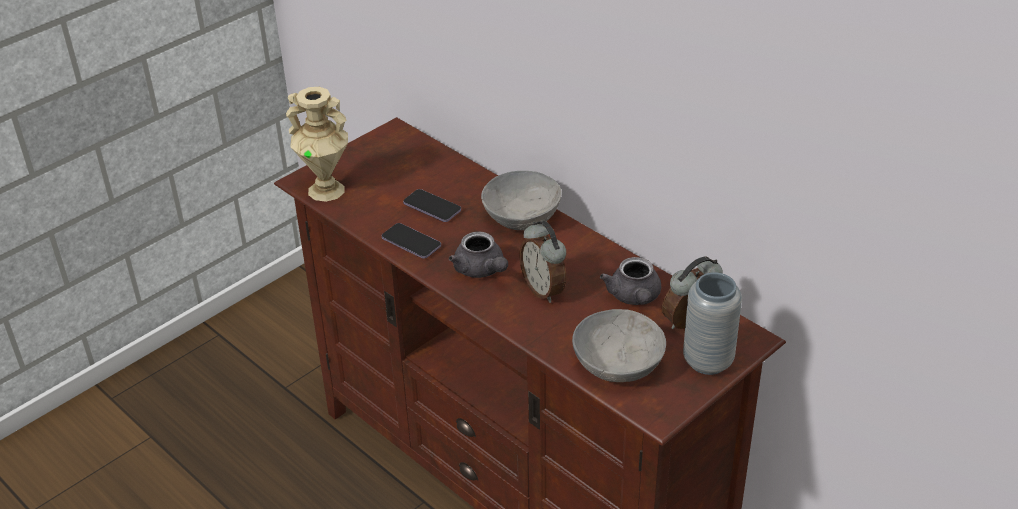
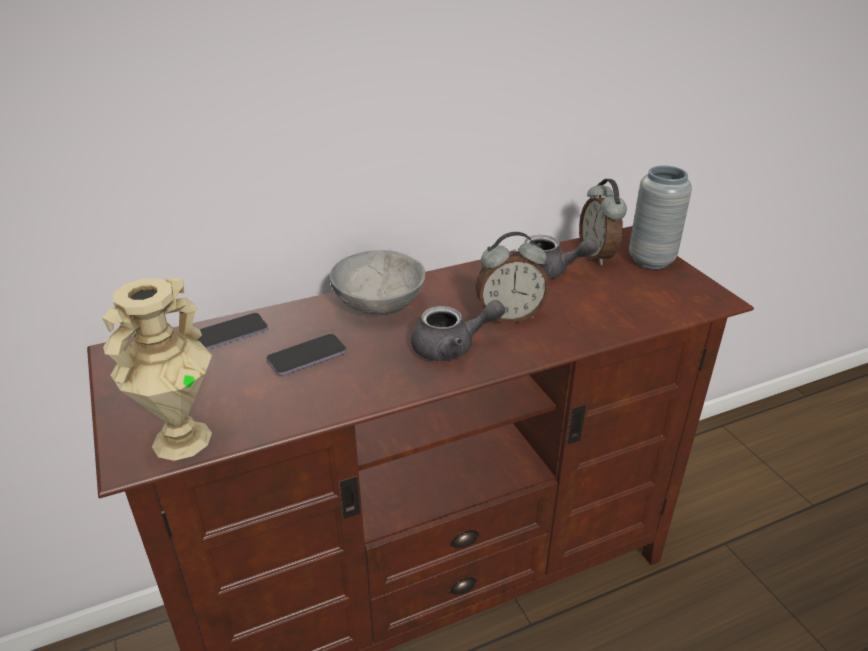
camera: 70 degrees left, 5 degrees down
(411, 242) = (363, 387): phone -> phone (229, 334)
(617, 363) = (641, 302): grey bowl -> none

